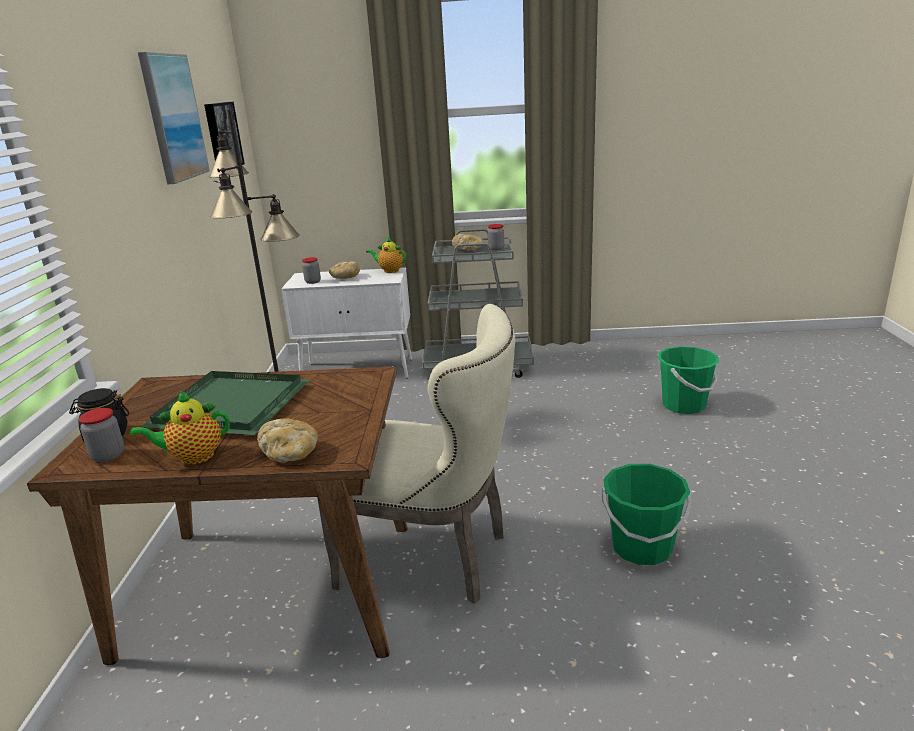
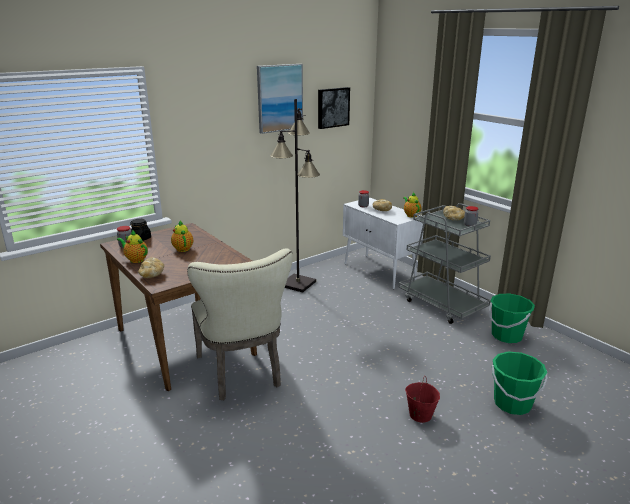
camera: 50 degrees right, 0 degrees up
(234, 406) = (182, 248): green tray -> teapot
(641, 547) = (316, 440): green bucket -> green bucket (506, 336)
(656, 459) = (420, 415): none -> red bucket

